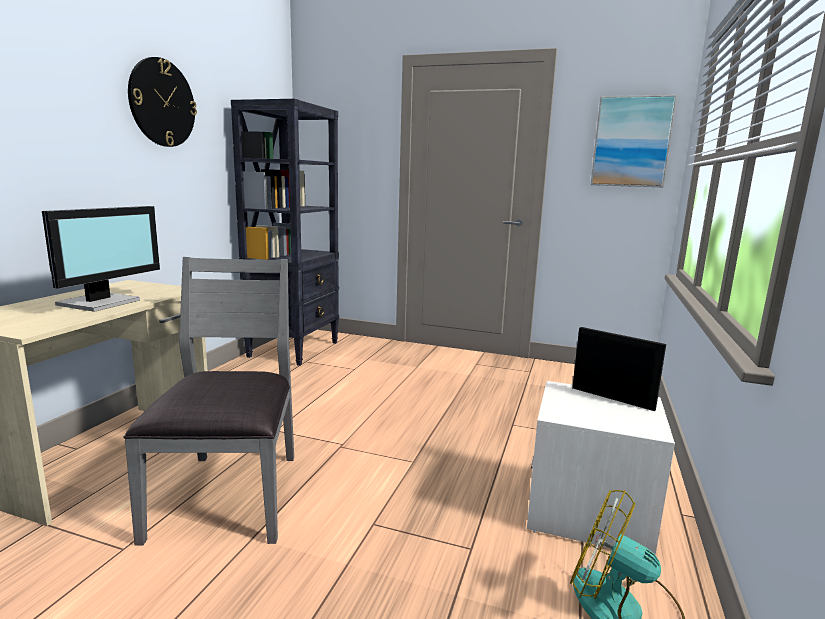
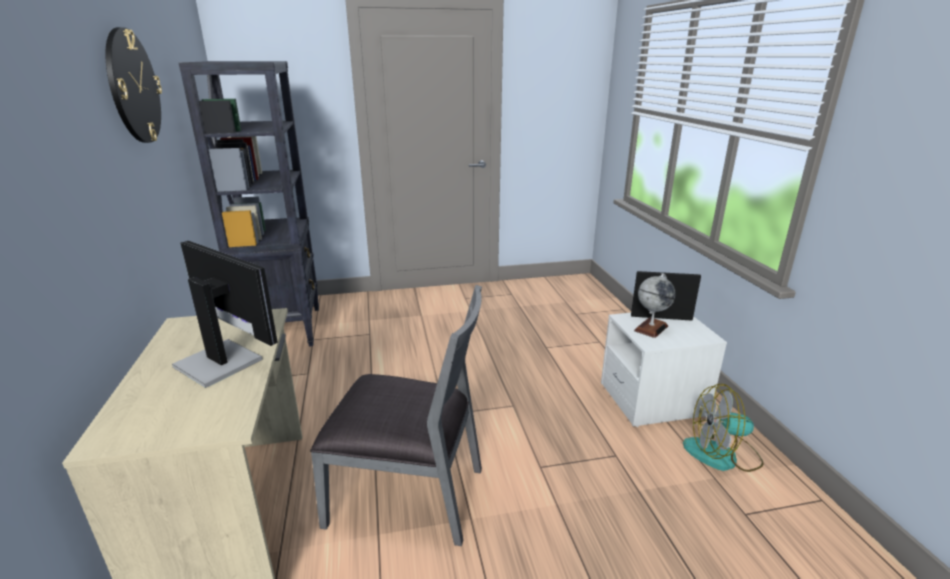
camera: 30 degrees left, 10 degrees up
(102, 303) = (221, 361): monitor -> monitor turned 45 degrees counterclockwise
(230, 494) = (408, 494): grey chair -> grey chair turned 135 degrees clockwise
(581, 403) = (651, 328): none -> globe
(631, 142) = (569, 86): picture -> none

